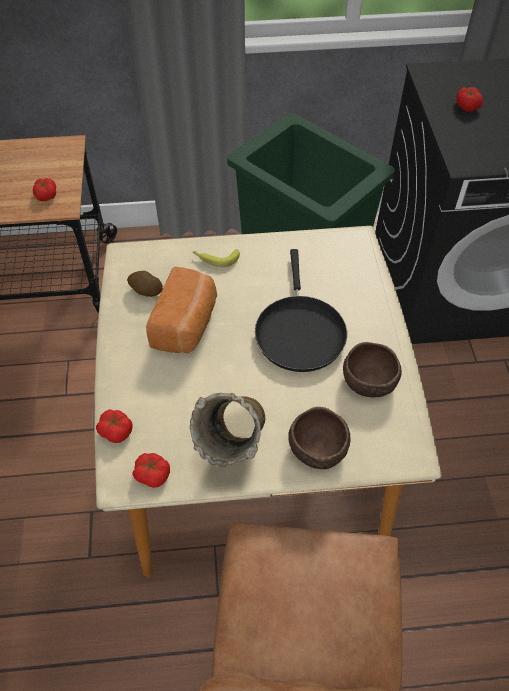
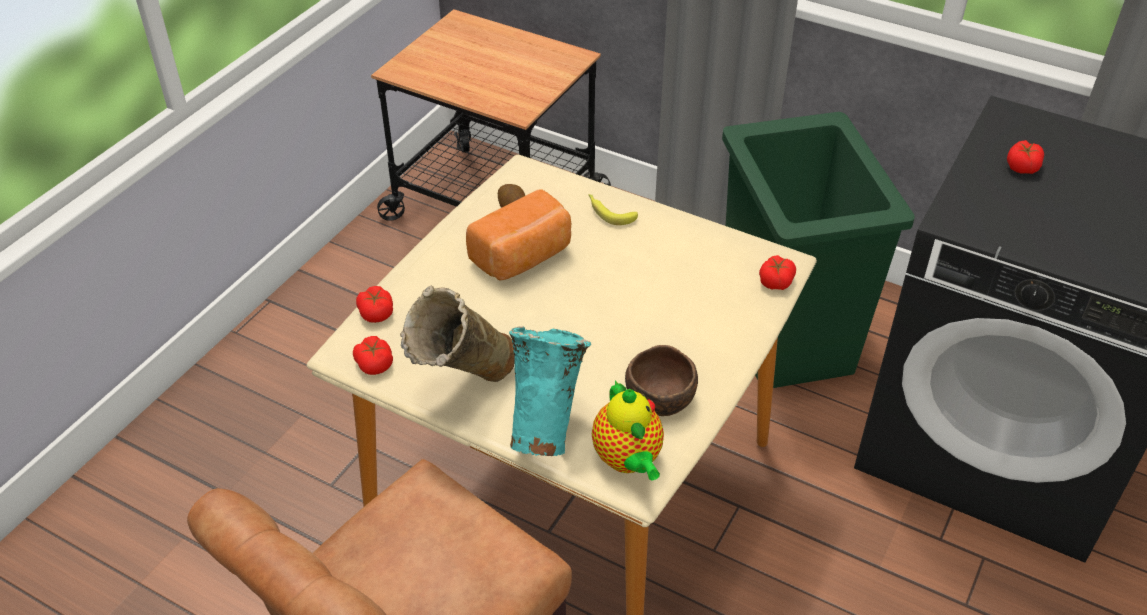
camera: 35 degrees right, 10 degrees down
(46, 195) = (512, 94): tomato -> tomato (776, 281)
(299, 331) = (631, 317): black frying pan -> none
(318, 449) = (546, 427): brown bowl -> turquoise vase
(391, 441) = (628, 460): none -> teapot

